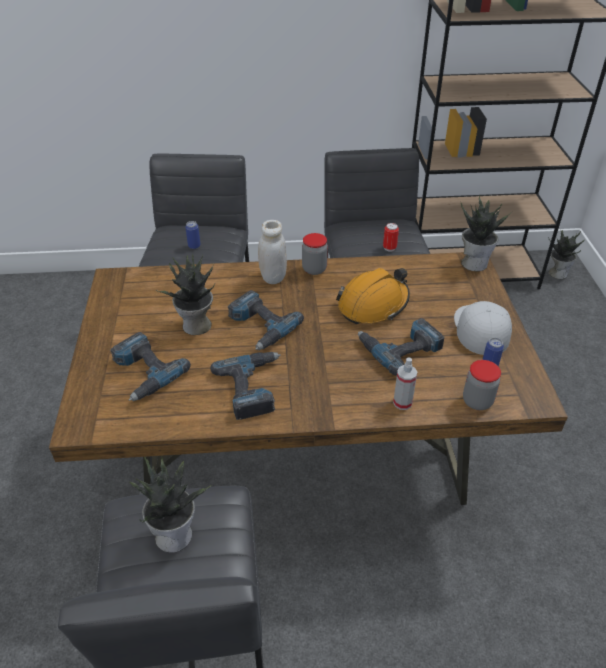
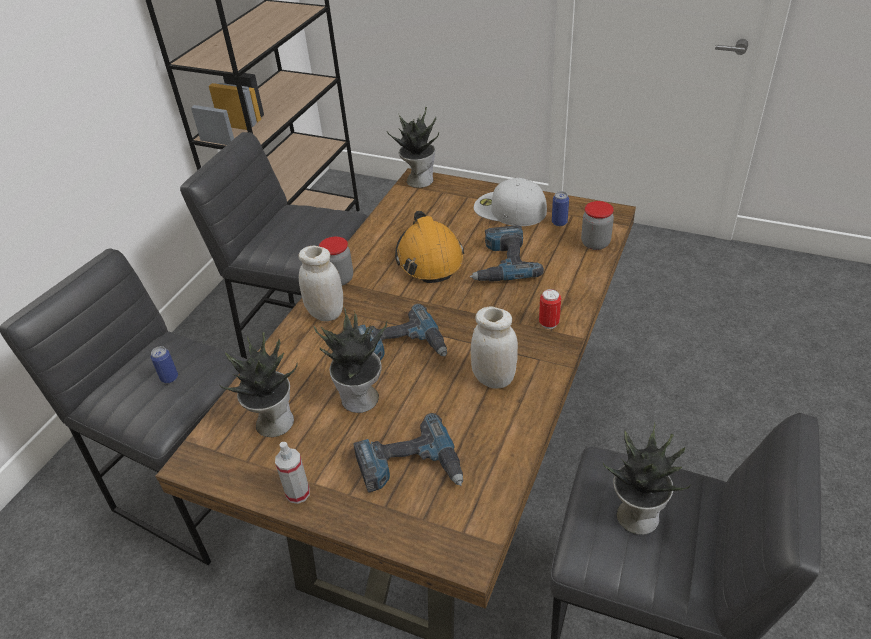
camera: 60 degrees left, 0 degrees up
(253, 388) = (494, 379): power drill -> white jar
(389, 248) = (326, 229): can -> can (549, 323)
(402, 403) = (573, 285): spray bottle -> spray bottle (298, 493)
(557, 273) = (350, 191): potted plant -> potted plant (273, 421)

